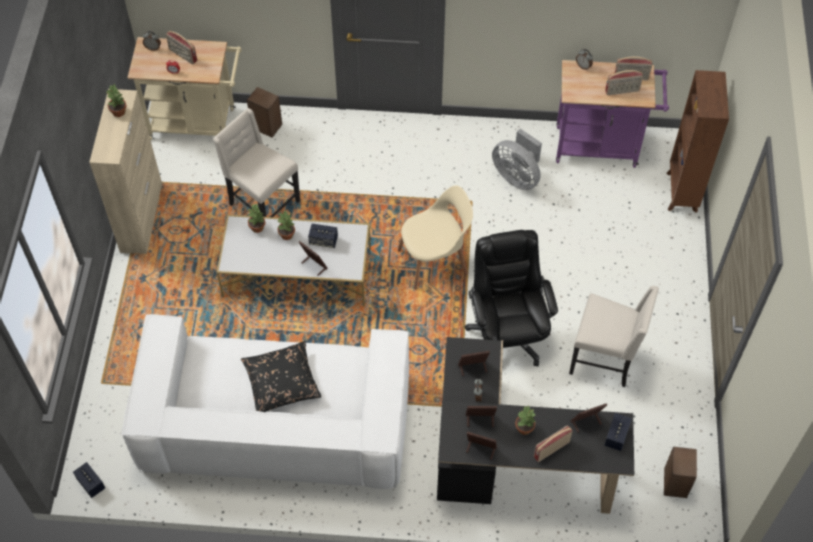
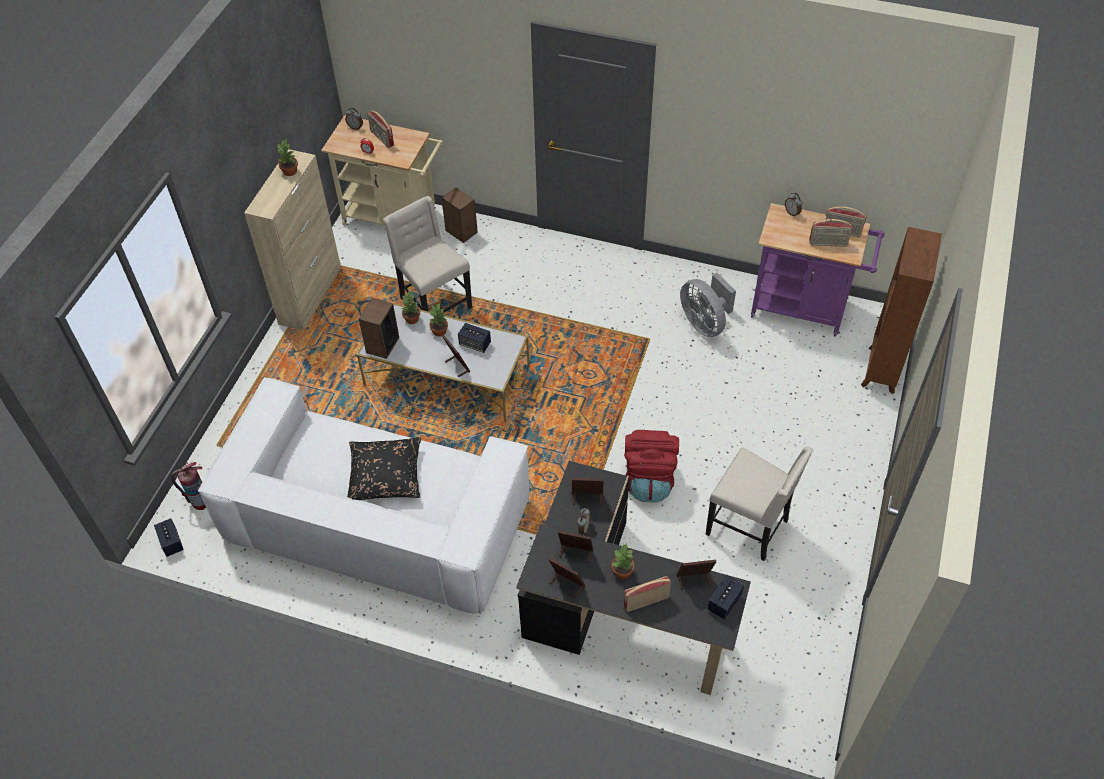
camera: 15 degrees right, 5 degrees down
(105, 440) = (200, 502): none -> fire extinguisher
(434, 261) = (593, 391): beige chair -> none
(507, 334) = (649, 480): black office chair -> red backpack
(675, 483) = (794, 677): speaker -> speaker (382, 345)

